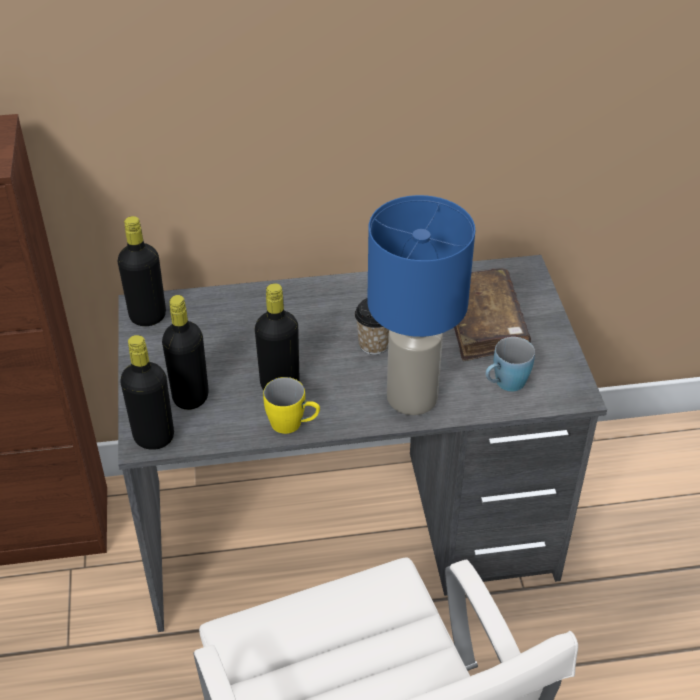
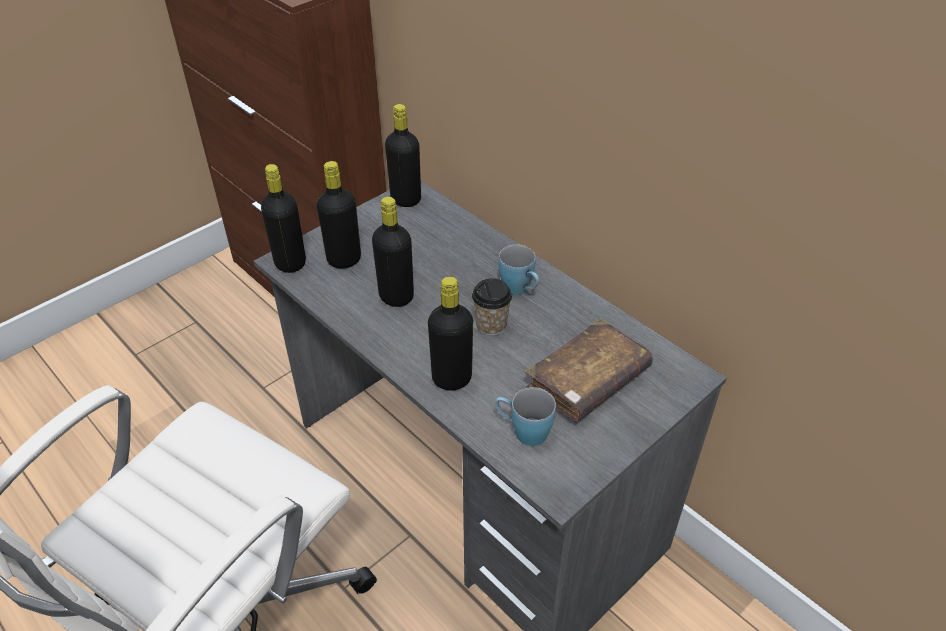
camera: 55 degrees right, 0 degrees up
(293, 424) = (361, 324): yellow mug -> none
(348, 306) = (520, 289): none -> blue mug
(413, 397) = (452, 378): blue table lamp -> black bottle

